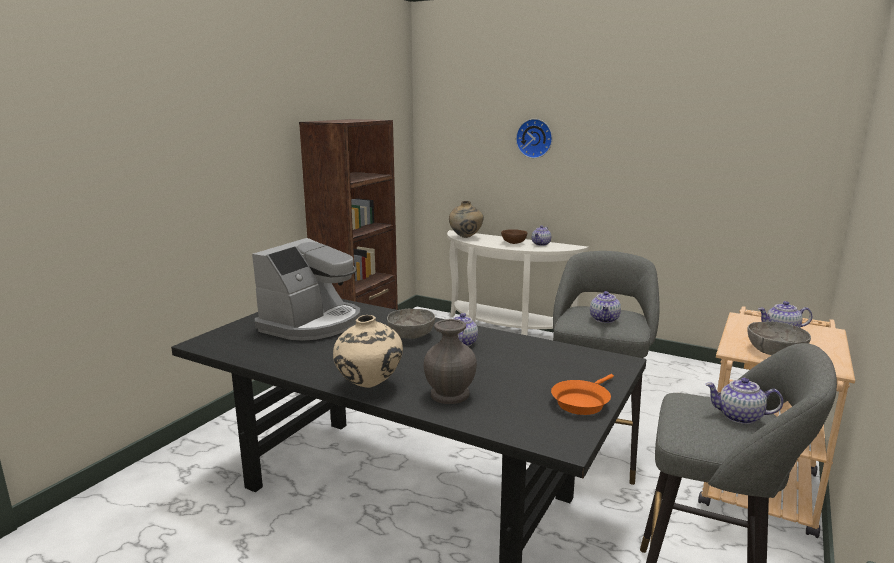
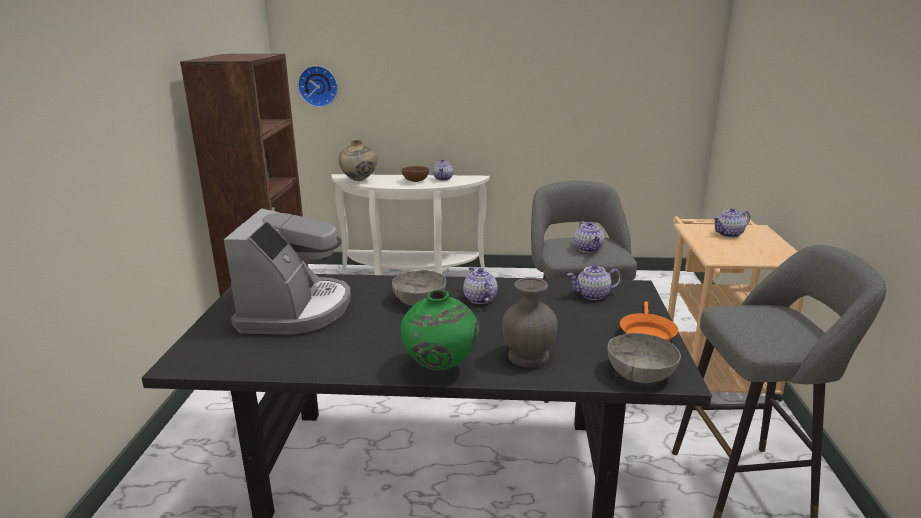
camera: 25 degrees left, 5 degrees up
(369, 386) = (441, 367): beige vase -> green vase
(535, 138) = (422, 66): wall clock -> wall clock (318, 86)
(739, 417) = (781, 318): teapot -> teapot (592, 295)
(774, 351) = (743, 253): grey bowl -> grey bowl (640, 373)

